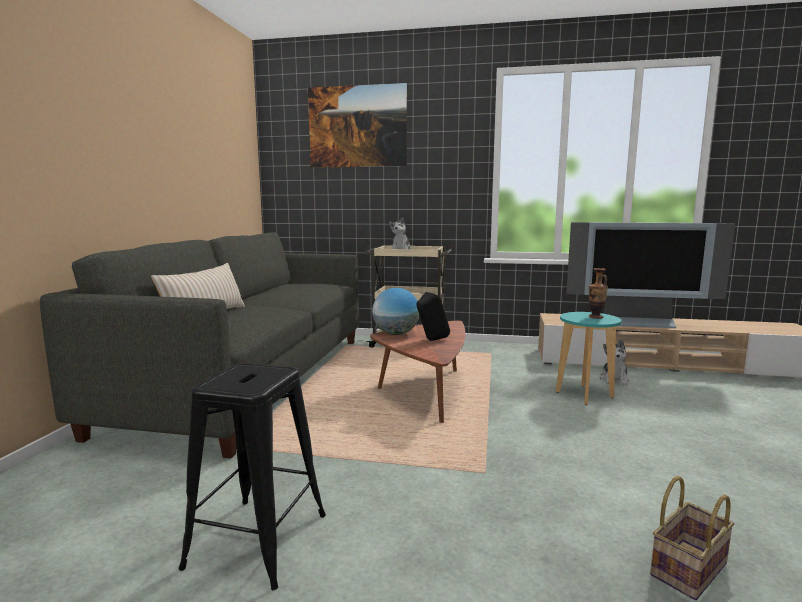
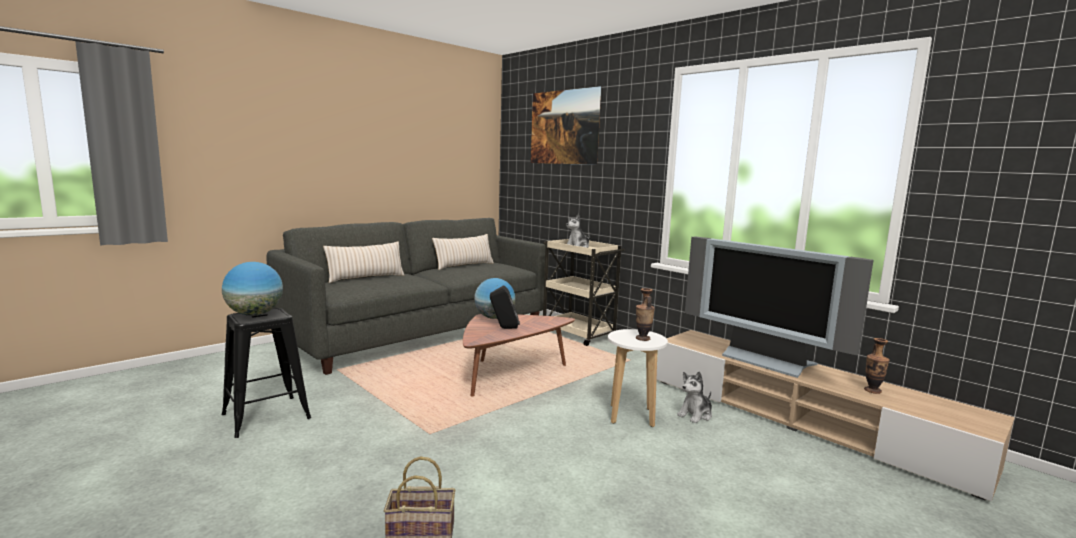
camera: 35 degrees right, 0 degrees up
(238, 378) = (254, 314): none -> globe
(278, 289) = (464, 265): none -> beige pillow
(584, 394) = (632, 416): turquoise stool -> white stool
(721, 326) = (872, 391): none -> vase

